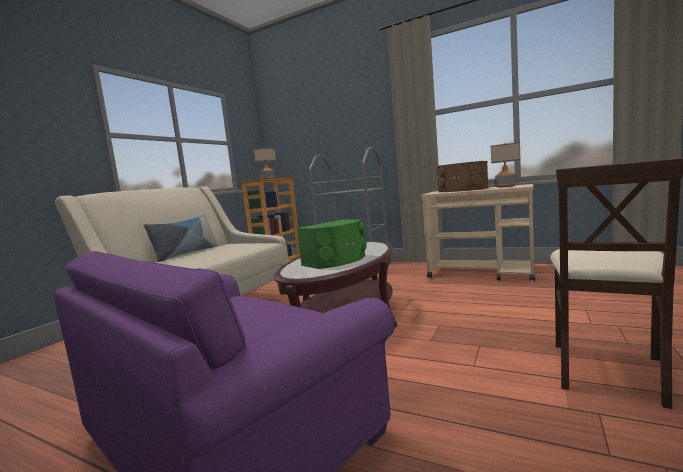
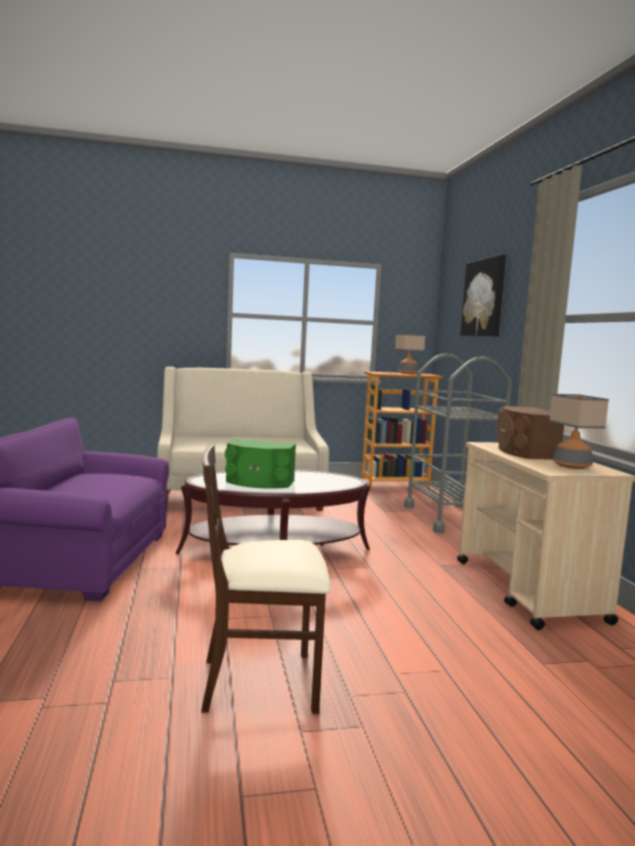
camera: 50 degrees right, 0 degrees up
(186, 253) = (243, 436): pillow -> none
(326, 115) = (484, 298): none -> picture

